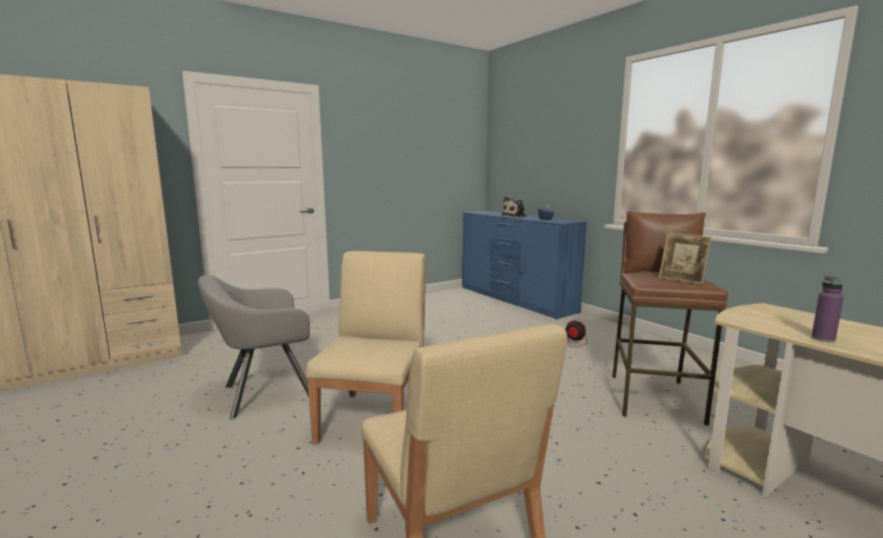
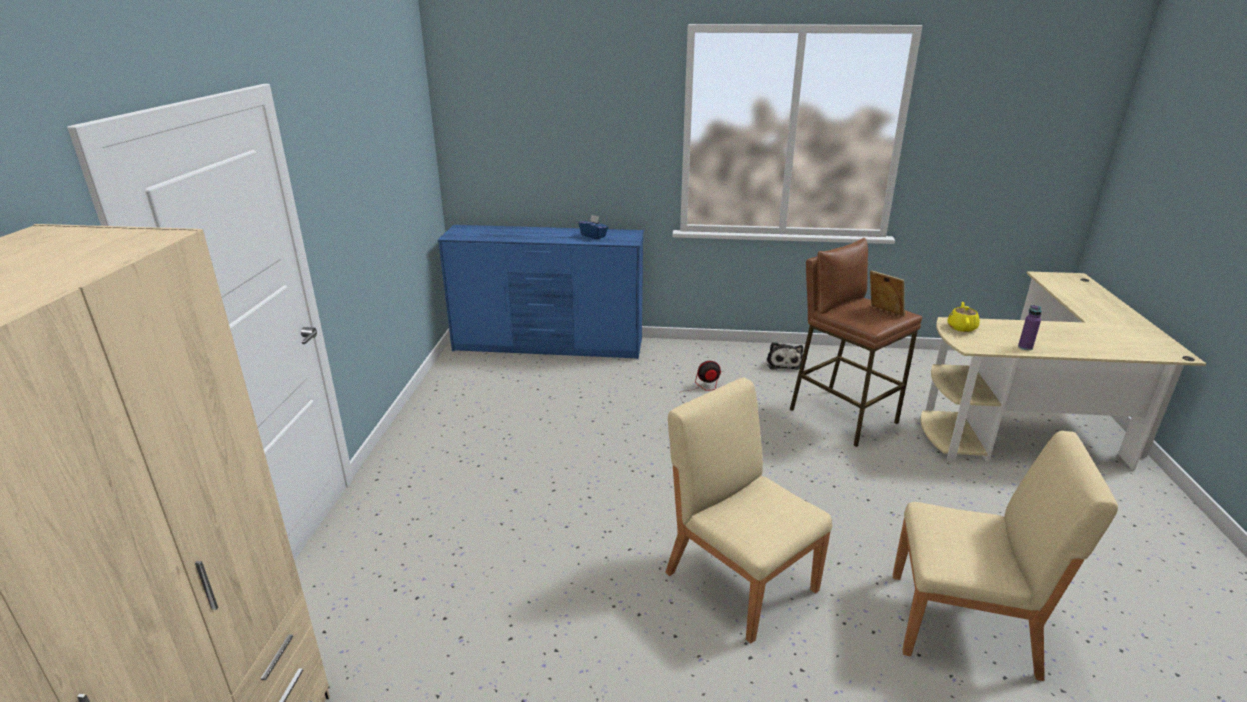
camera: 50 degrees left, 15 degrees up
(264, 394) = (587, 643): grey armchair -> none
(515, 216) = (539, 235): plush toy -> plush toy (783, 363)
(682, 280) = (883, 312): picture frame -> picture frame turned 120 degrees counterclockwise
(771, 312) = (961, 327): none -> yellow teapot

